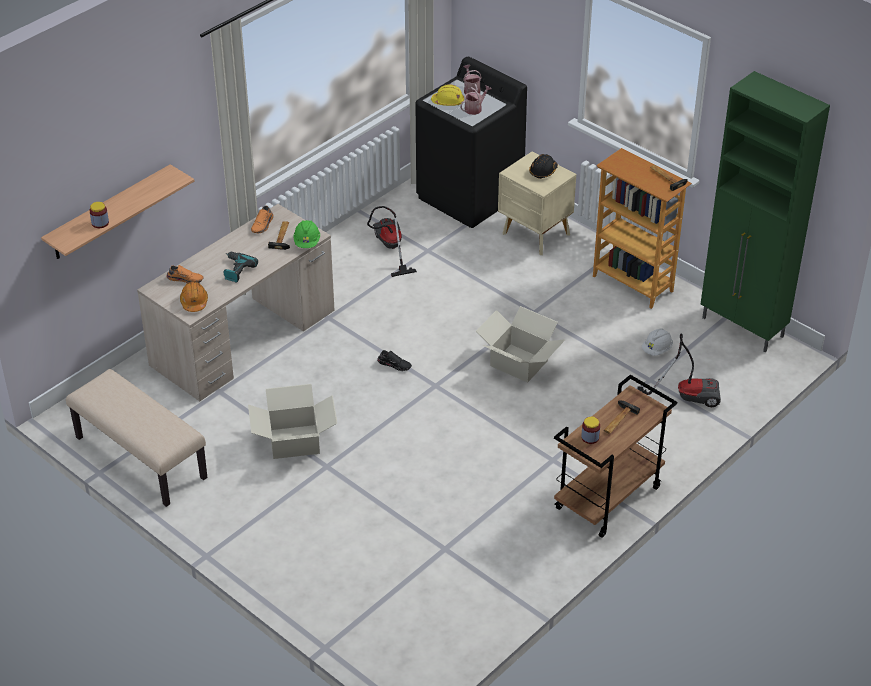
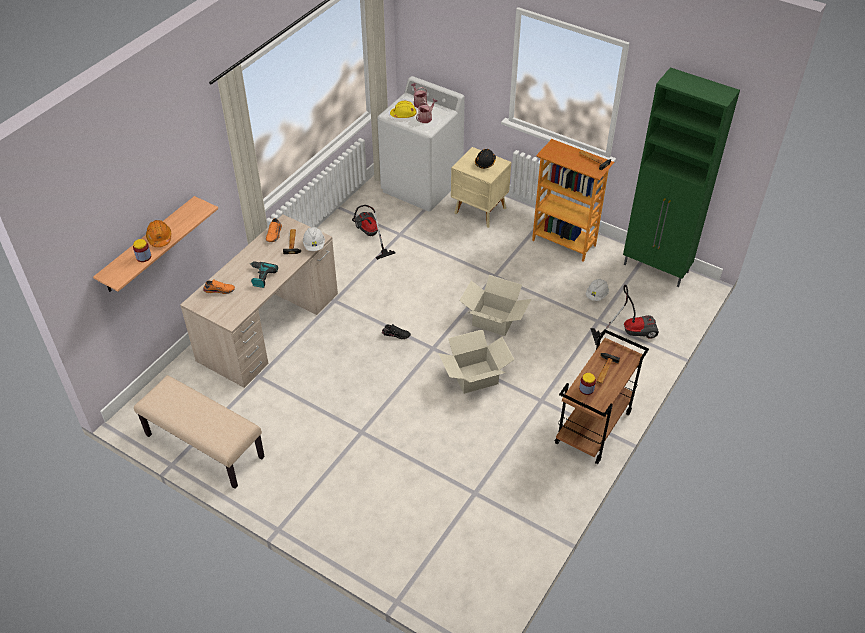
camera: 10 degrees left, 5 degrees up
(194, 302) = (231, 310): orange hard hat -> orange hard hat (159, 238)
(294, 442) = (330, 414): cardboard box -> cardboard box (475, 377)
(307, 242) = (314, 245): green hard hat -> white hard hat
(470, 196) = (422, 186): black washing machine -> white washing machine

